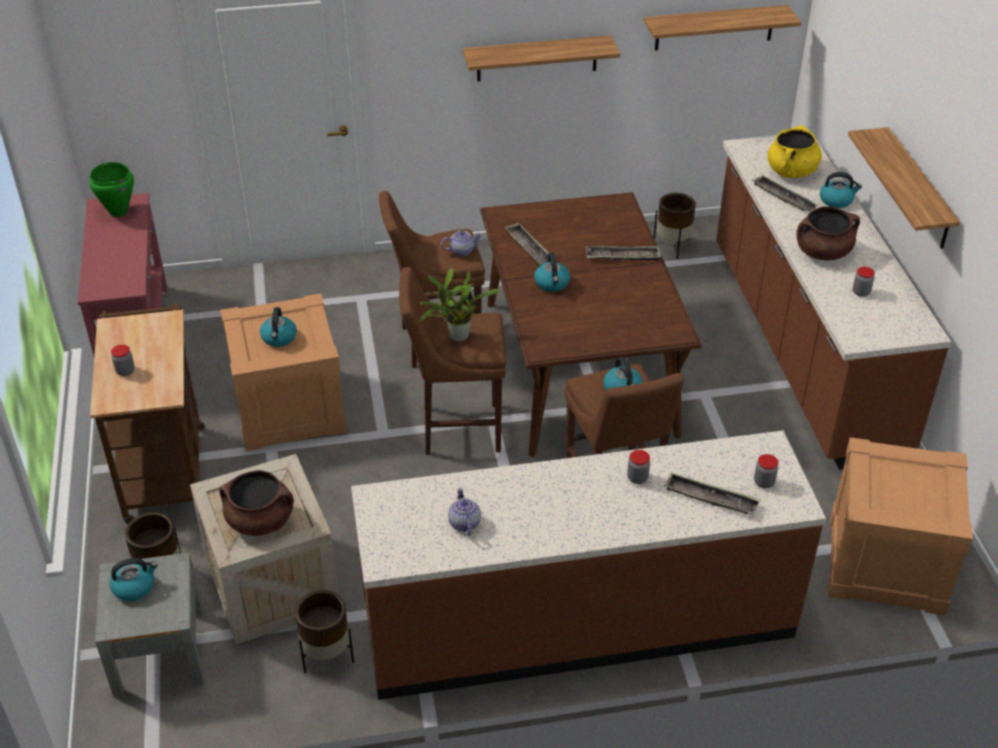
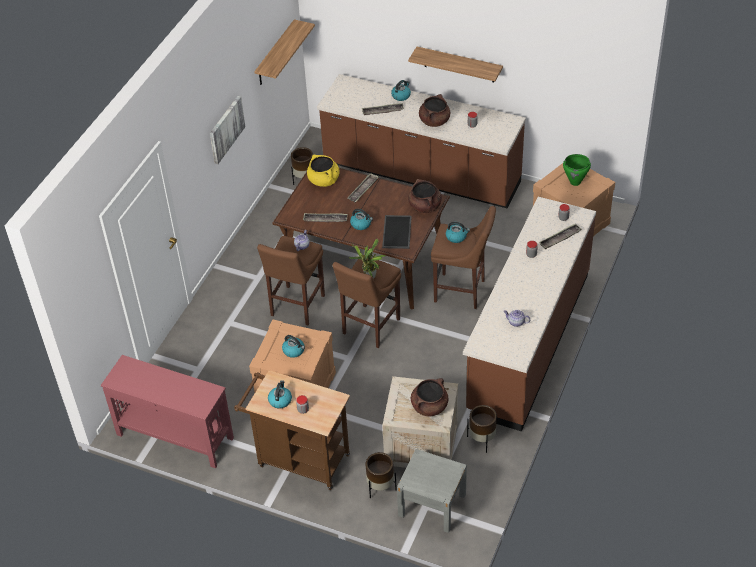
camera: 55 degrees left, 5 degrees up
(118, 212) = (130, 374): green cooking pot -> green cooking pot (575, 182)
(134, 587) = (423, 477): kettle -> kettle (280, 400)
(537, 58) = (226, 129): shelf -> picture
(569, 324) = (397, 232): none -> tray
(651, 329) = (425, 206): none -> brown cooking pot
(791, 172) = (365, 97): yellow cooking pot -> yellow cooking pot (324, 180)

